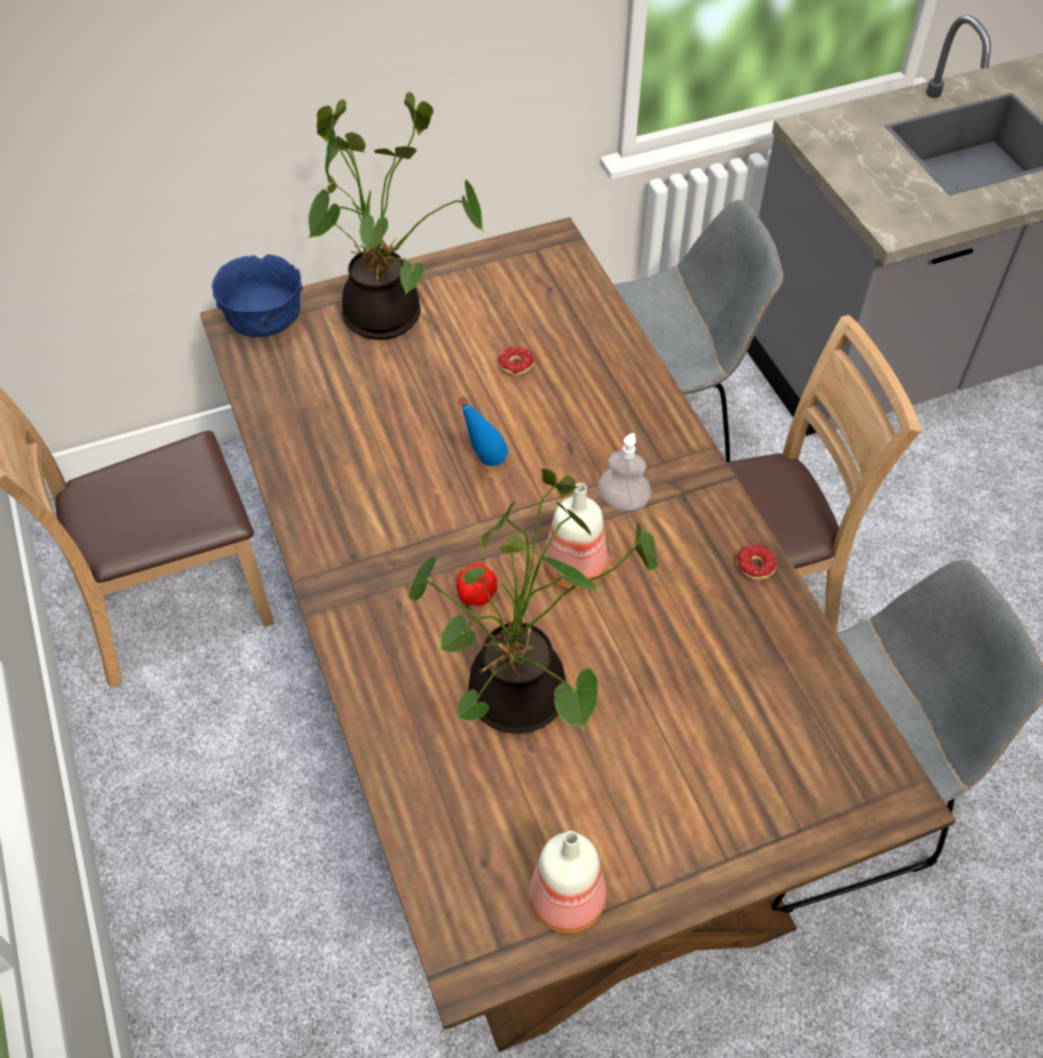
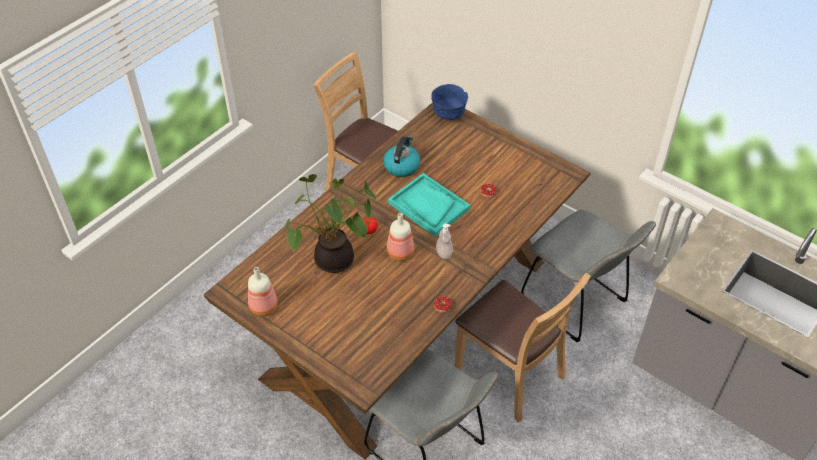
camera: 60 degrees right, 5 degrees down
(341, 458) = (402, 166): none -> kettle
(389, 316) = (483, 145): potted plant -> none
(483, 467) = (428, 206): blue bottle -> turquoise tray

